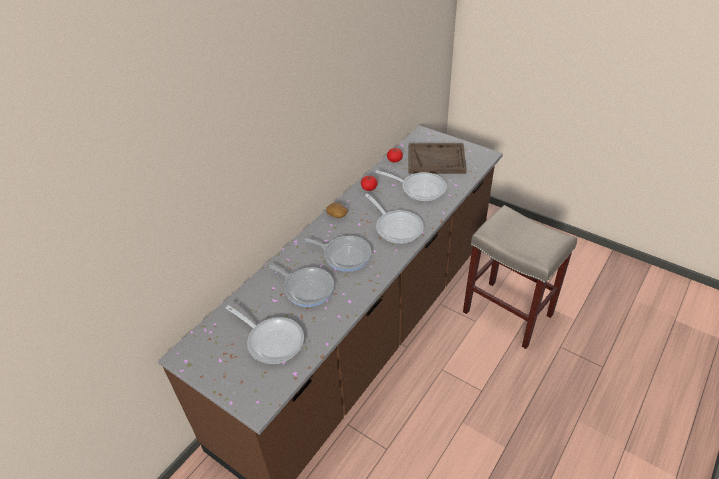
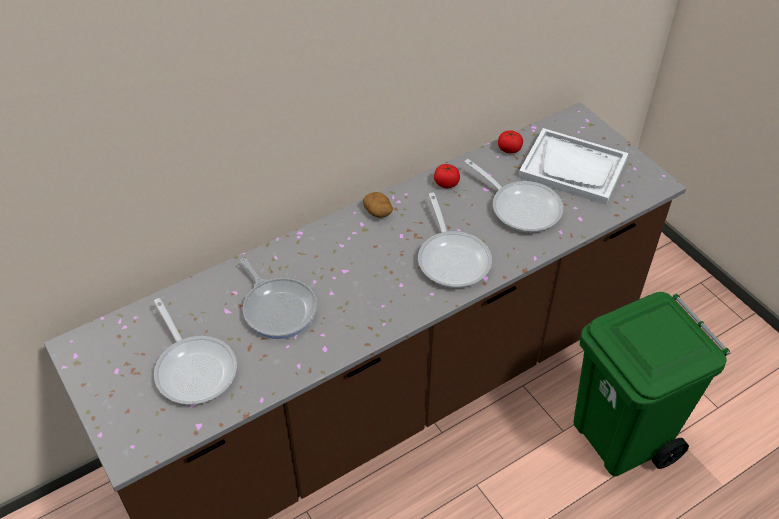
camera: 20 degrees right, 5 degrees up
(345, 255) = (356, 277): frying pan -> none
(436, 160) = (573, 168): brown tray -> white tray
(509, 313) = (621, 438): beige stool -> green trash can

